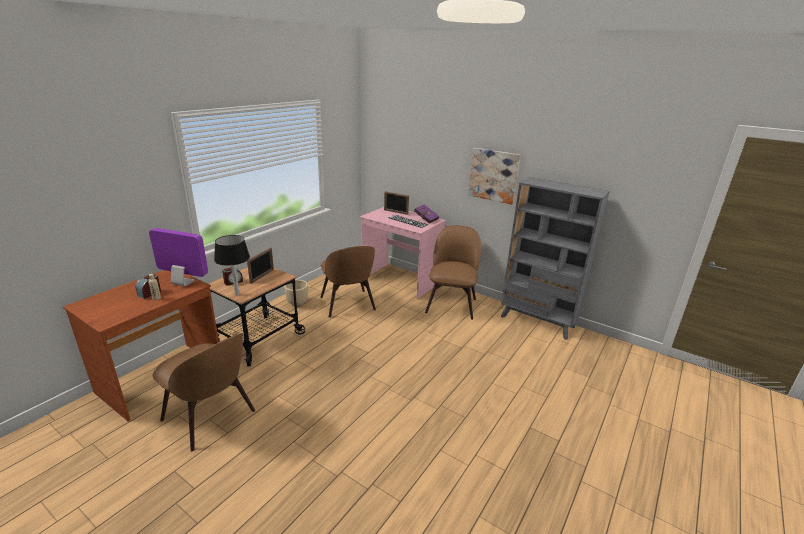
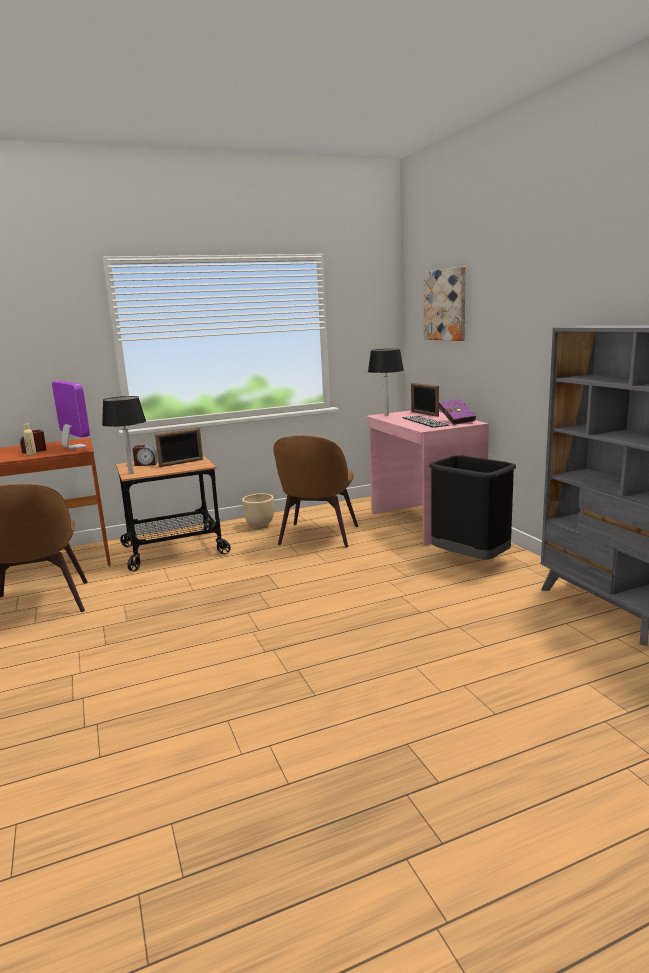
camera: 35 degrees right, 10 degrees down
(373, 215) = (386, 415): none -> black table lamp
(451, 304) = (470, 560): brown chair -> black trash can
(493, 175) = (547, 335): picture -> picture (445, 305)

